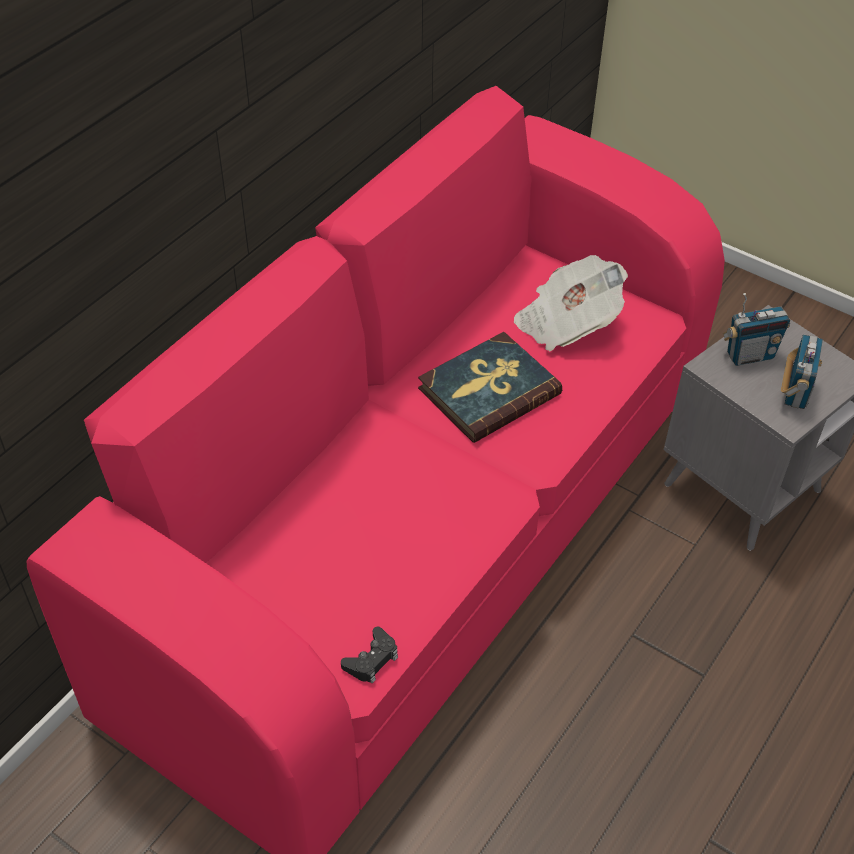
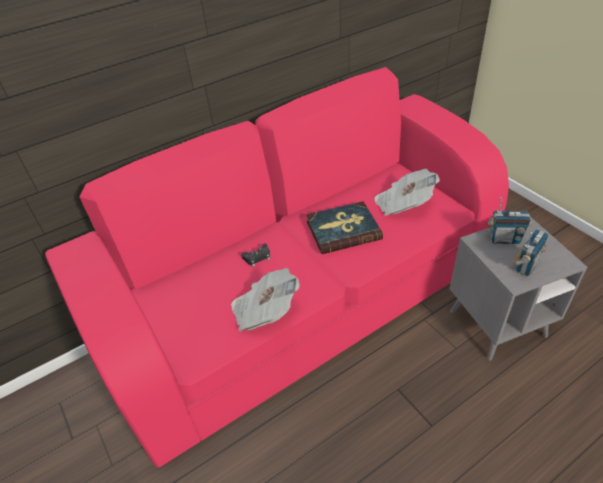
camera: 25 degrees right, 5 degrees down
(371, 660) = (206, 355): black game controller -> black game controller (257, 257)
(429, 563) = (265, 311): none -> newspaper

